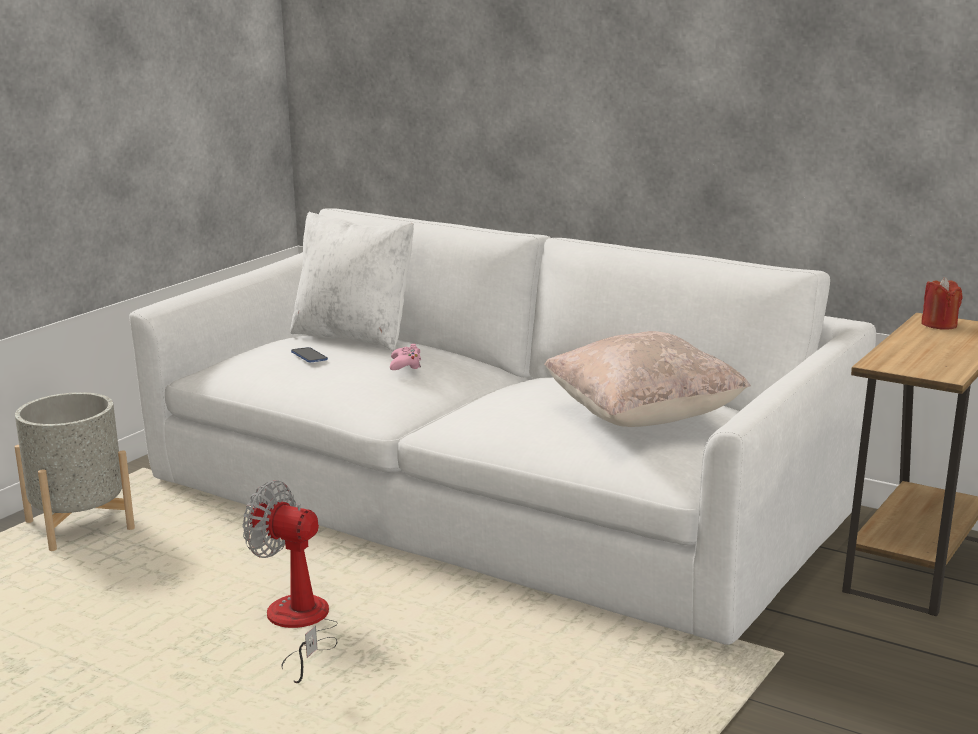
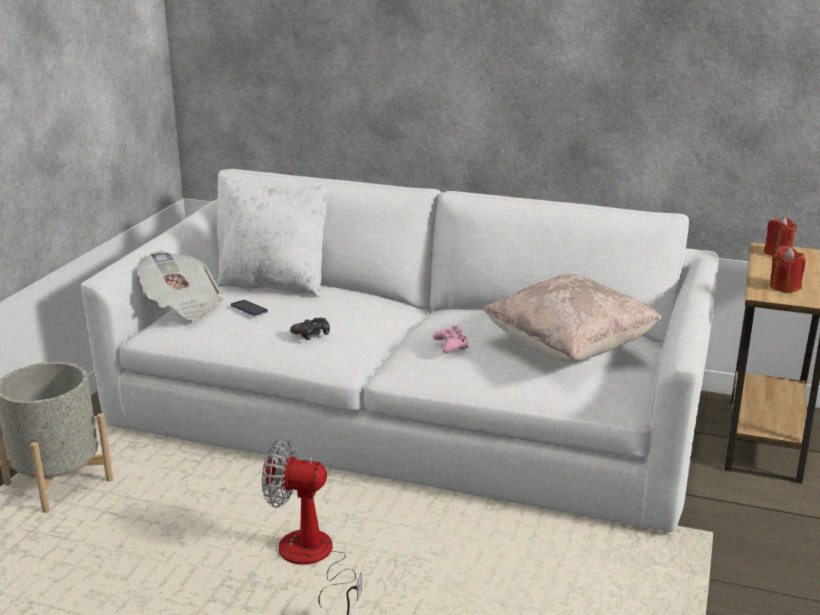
camera: 15 degrees left, 5 degrees up
(241, 348) = (182, 305): none -> newspaper
(362, 383) = (312, 333): none -> black game controller
(405, 365) = (339, 311): pink game controller -> pink game controller (451, 345)
(914, 358) = (784, 287): none -> red candle

